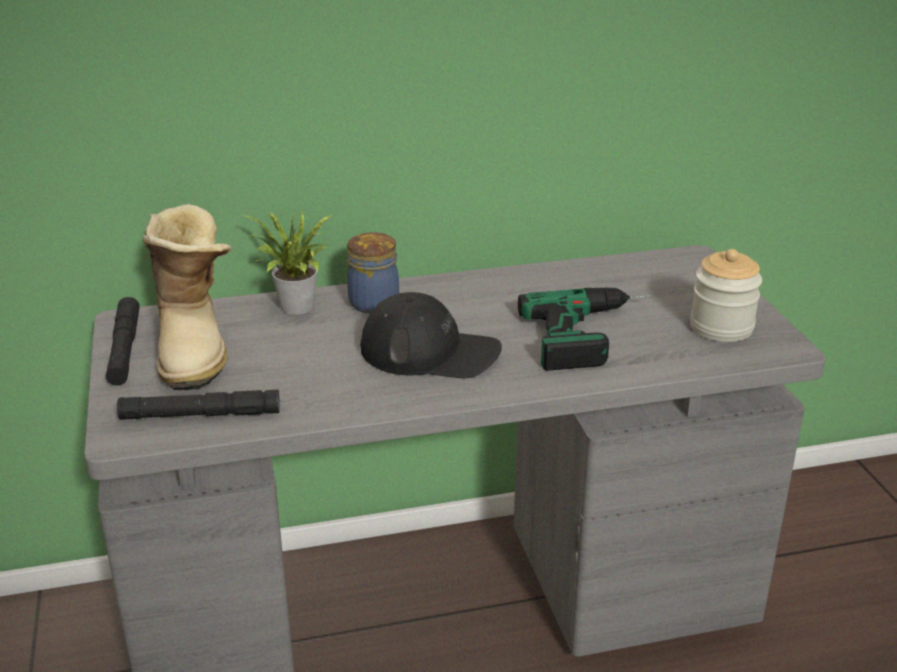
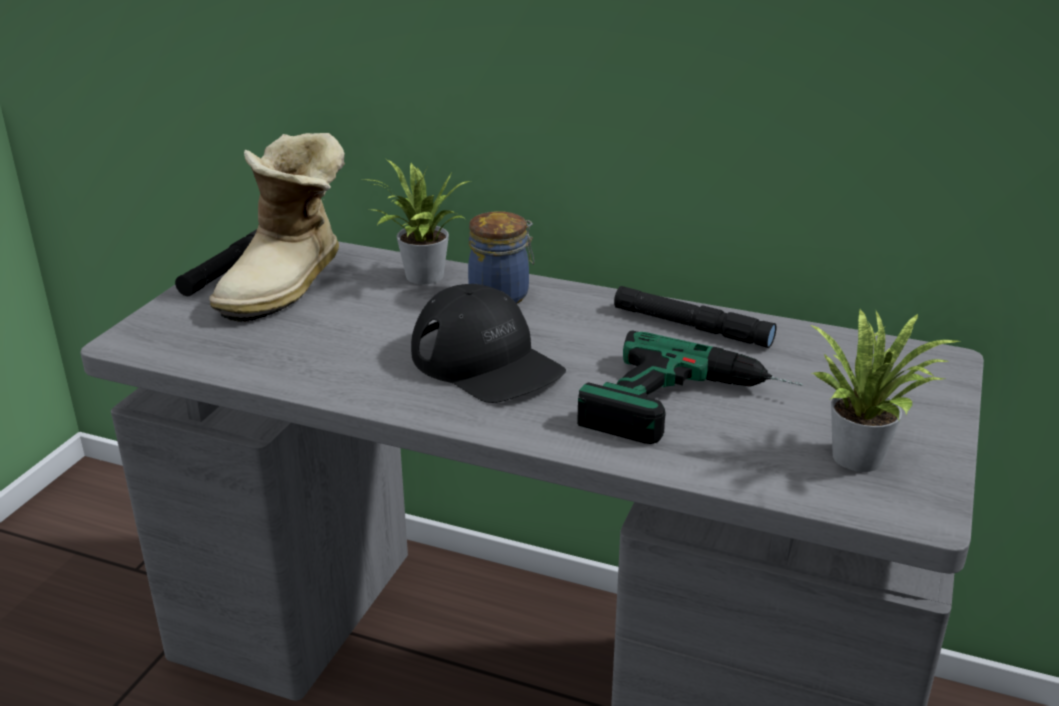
camera: 35 degrees right, 0 degrees up
(200, 415) = (209, 346): black flashlight -> black flashlight (692, 326)
(721, 327) = (863, 455): jar -> potted plant

